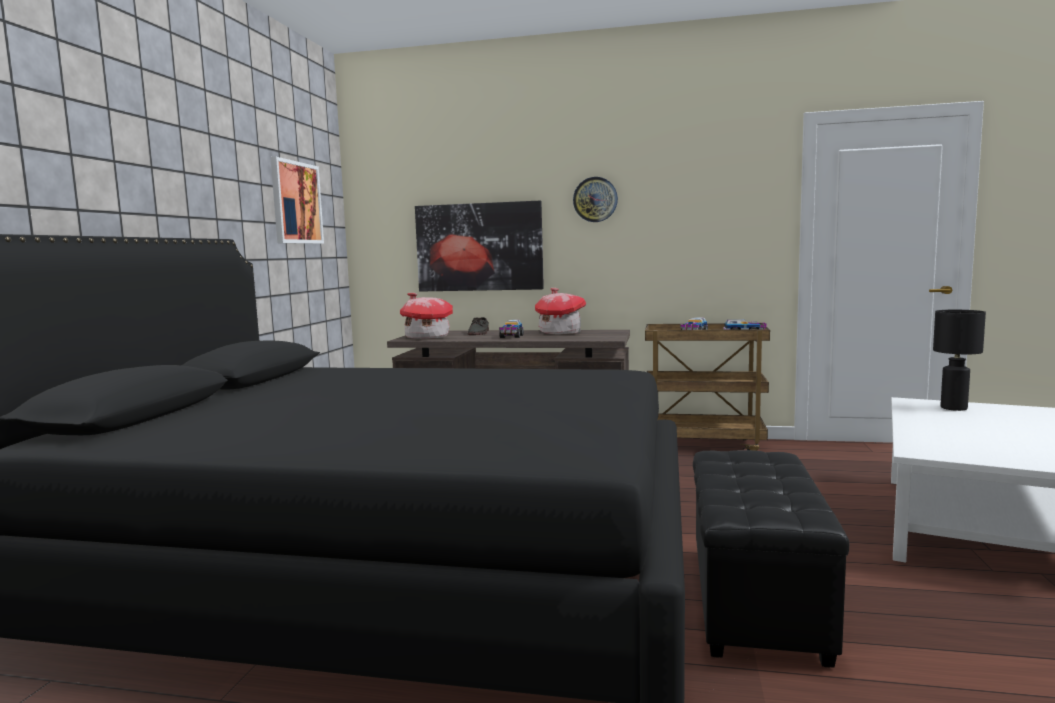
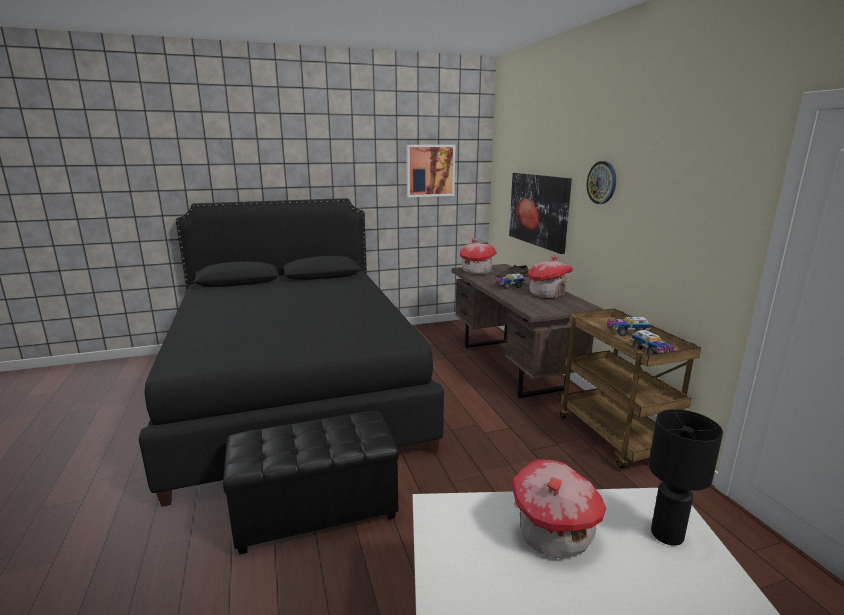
camera: 60 degrees right, 10 degrees up
(956, 428) = (554, 533): none -> toy house

